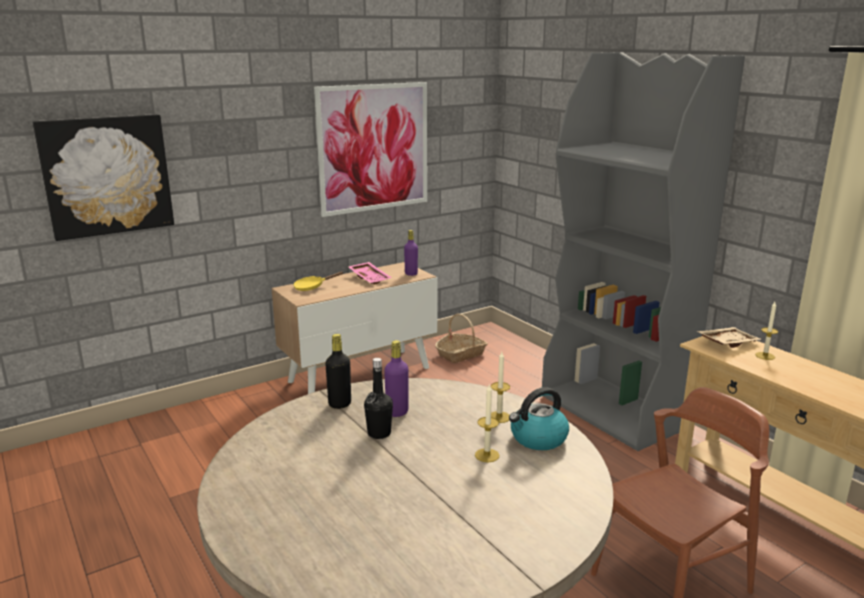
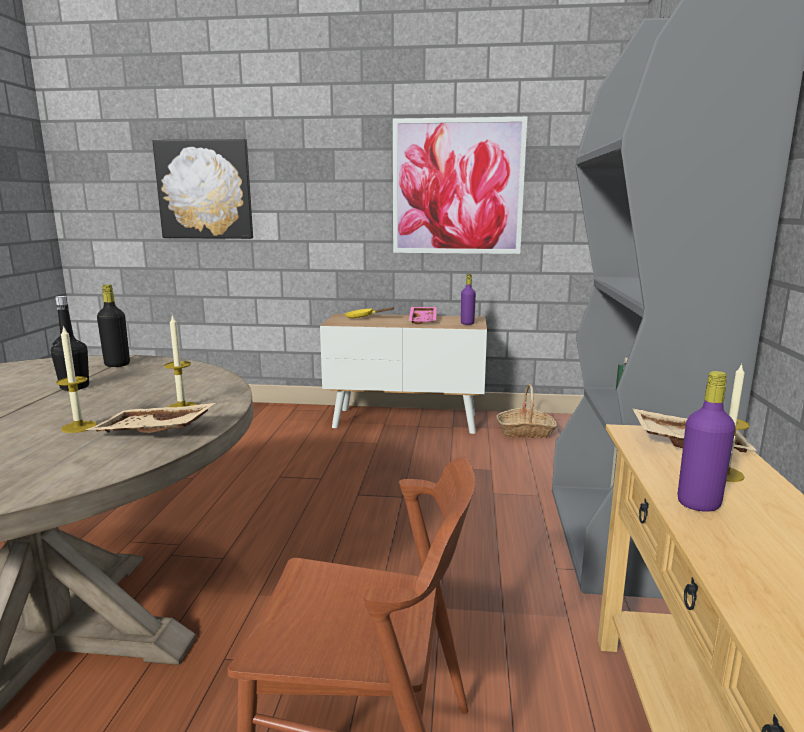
camera: 40 degrees right, 5 degrees down
(397, 412) = (130, 380): purple bottle -> purple bottle (698, 503)
(538, 438) = (153, 432): kettle -> beige tray

